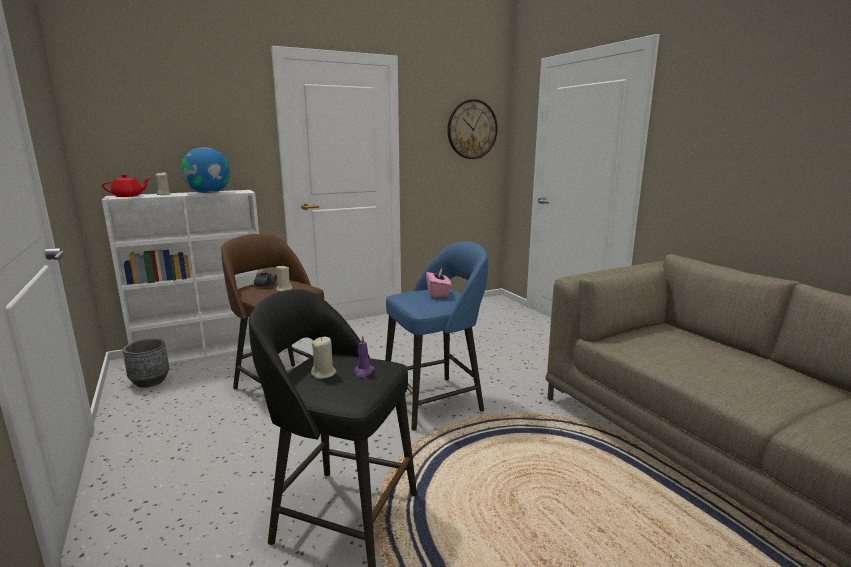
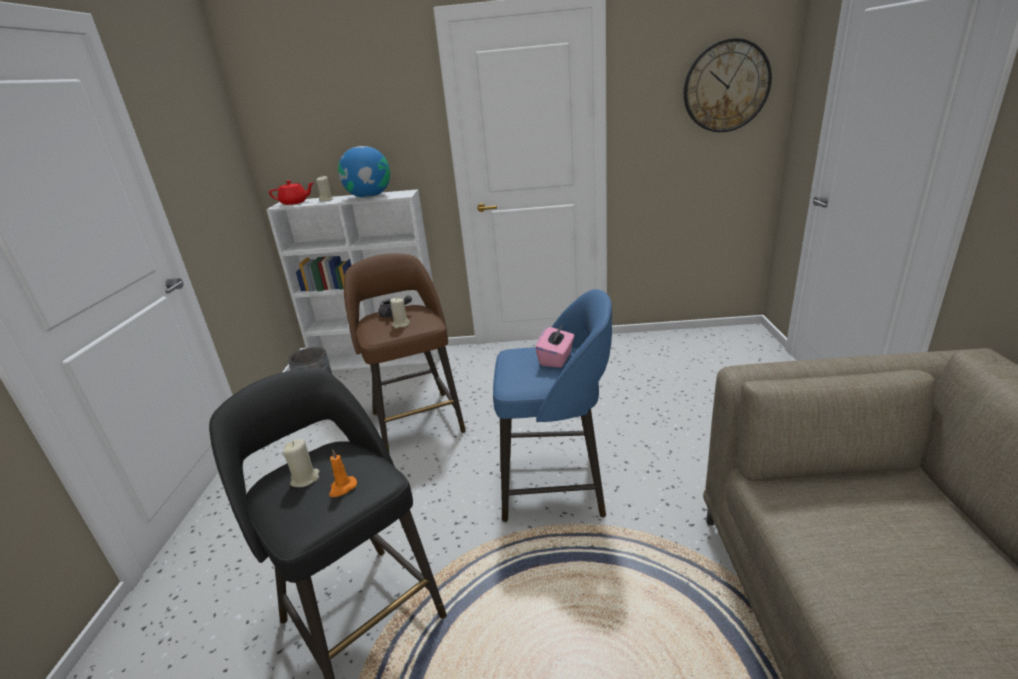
camera: 30 degrees right, 10 degrees up
(363, 372) = (342, 488): purple candle -> orange candle

